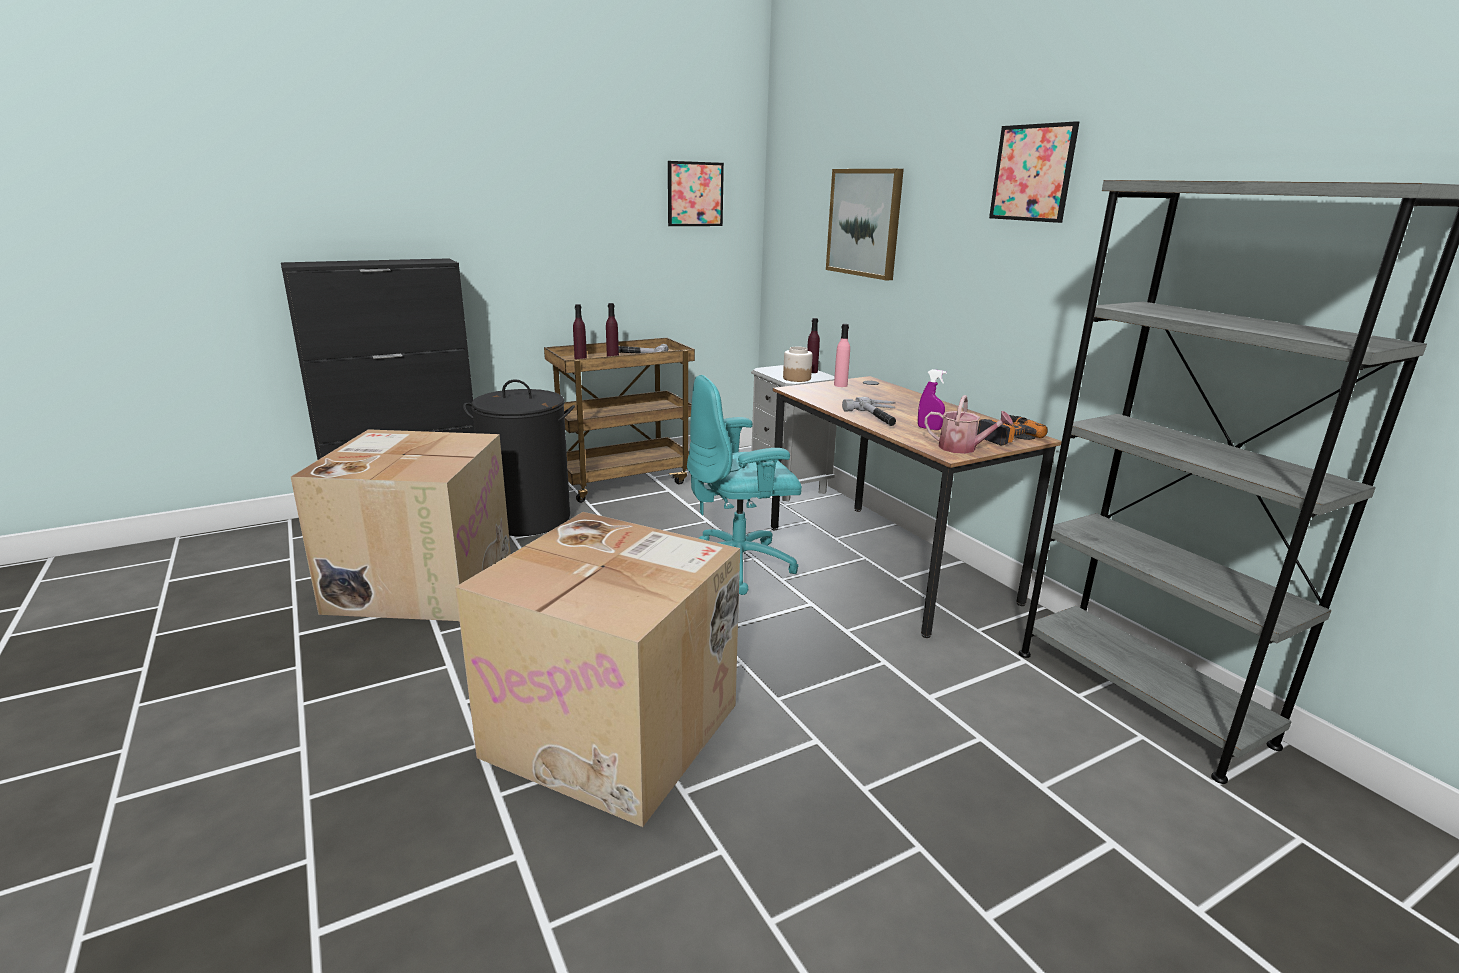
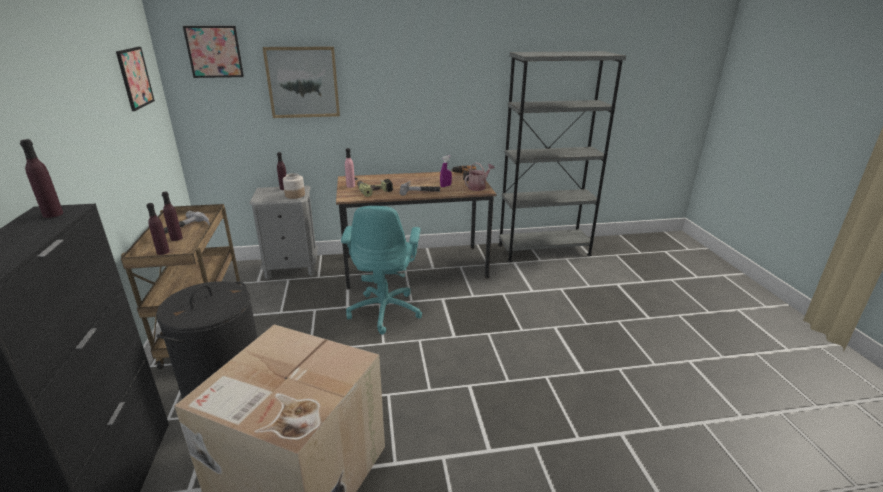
camera: 70 degrees left, 5 degrees up
(430, 260) = (53, 214): none -> purple bottle
(617, 729) = (533, 386): cardboard box -> none
(842, 396) = (374, 190): none -> power drill
(1032, 173) = (433, 48): picture -> picture (214, 52)

